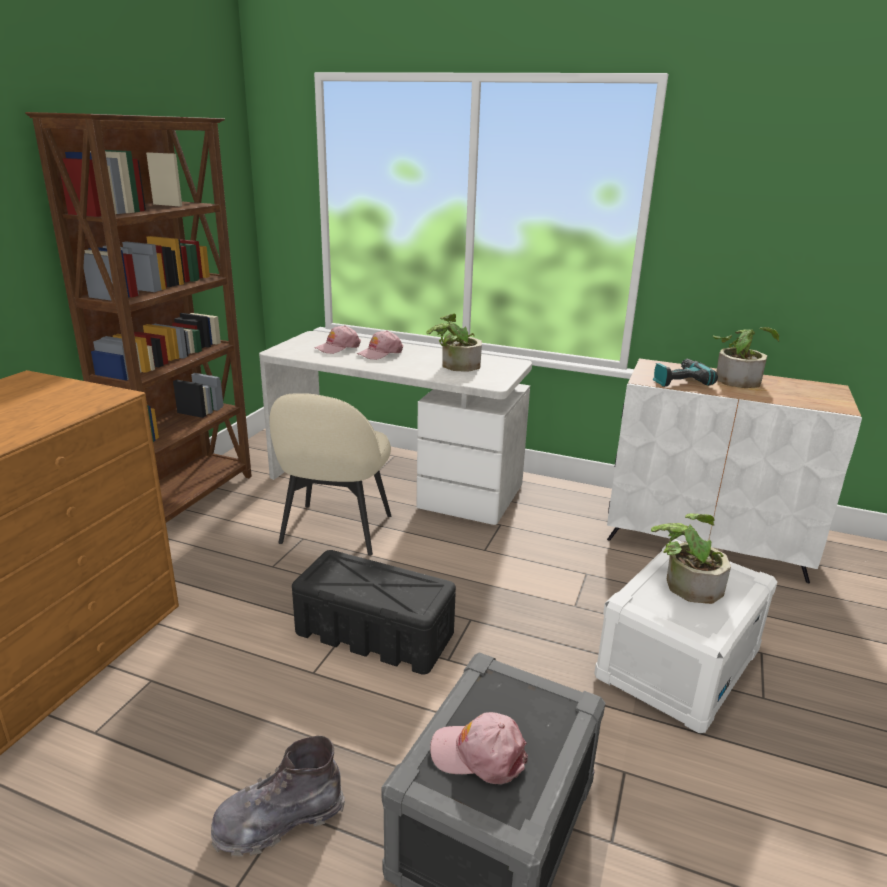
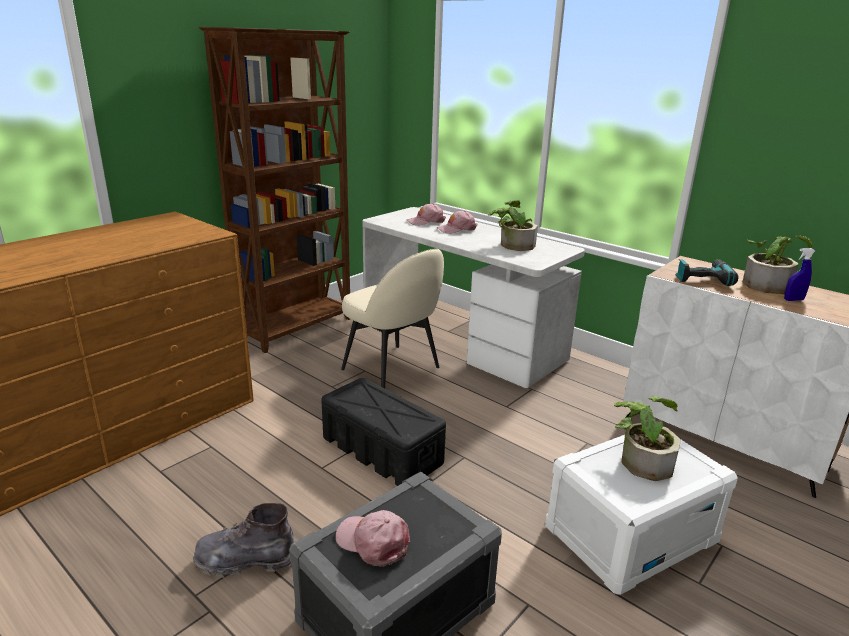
camera: 20 degrees right, 0 degrees up
(335, 531) = (392, 369): beige chair -> beige chair turned 75 degrees counterclockwise
(771, 392) = (793, 300): none -> blue spray bottle

